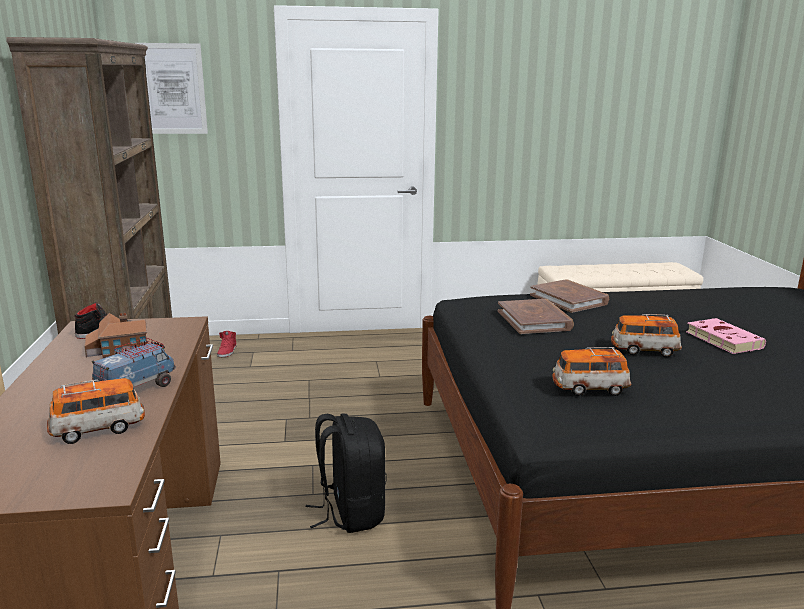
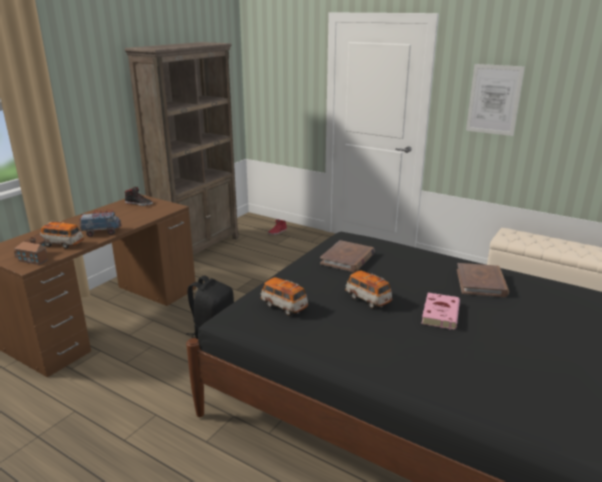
camera: 40 degrees right, 5 degrees up
(117, 349) = (128, 212): toy house -> toy house (34, 257)
(172, 89) = (271, 65): picture -> picture (494, 99)
(569, 299) = (402, 253): brown book -> brown book (481, 283)

